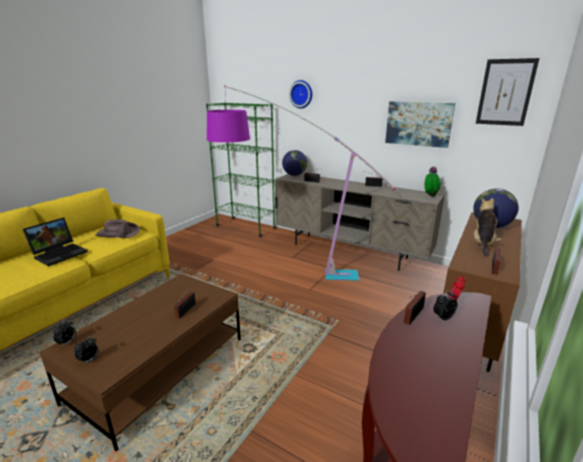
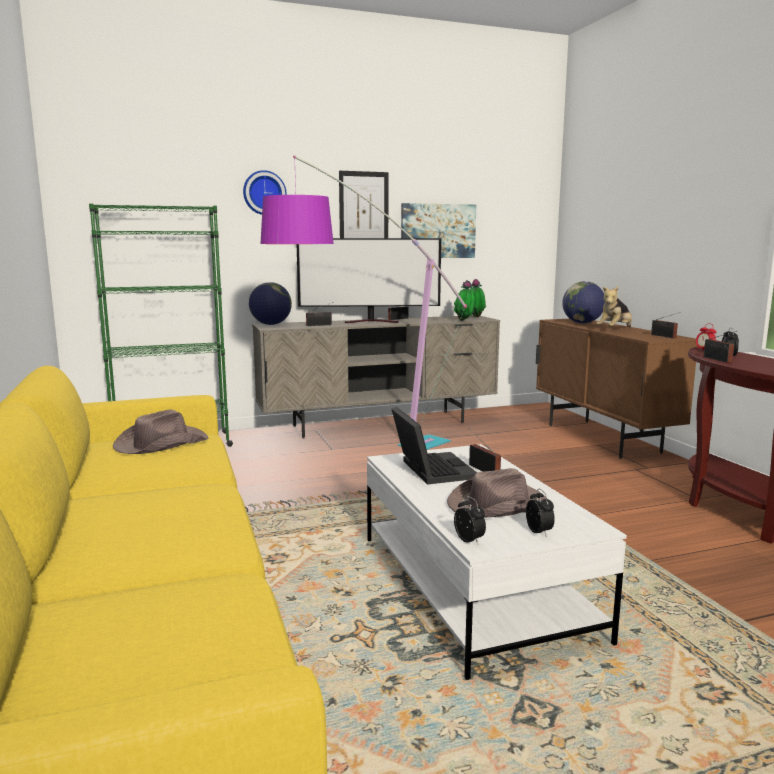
camera: 50 degrees left, 10 degrees down
(60, 253) = (153, 486): laptop -> laptop (430, 469)
(126, 333) = (497, 505): none -> brown hat
(159, 369) = (472, 585): brown coffee table -> white coffee table
(349, 185) = (373, 321): none -> television
(408, 198) = (464, 320): none -> potted plant
(483, 244) = (615, 330): plush toy -> plush toy turned 105 degrees counterclockwise
(505, 92) = (518, 193): picture -> picture (363, 209)

